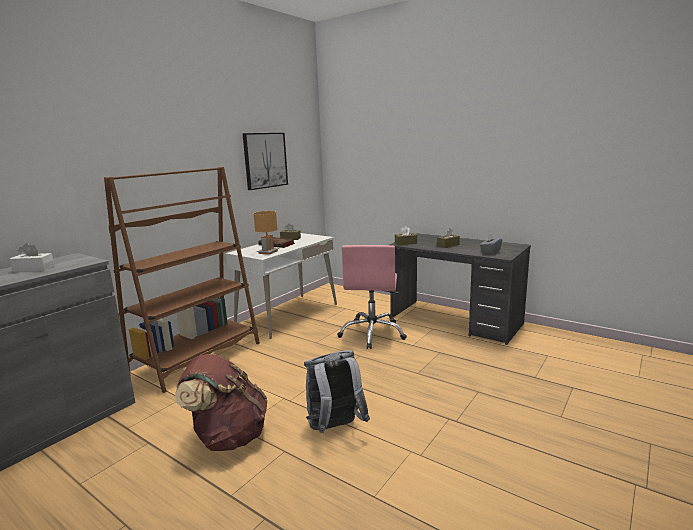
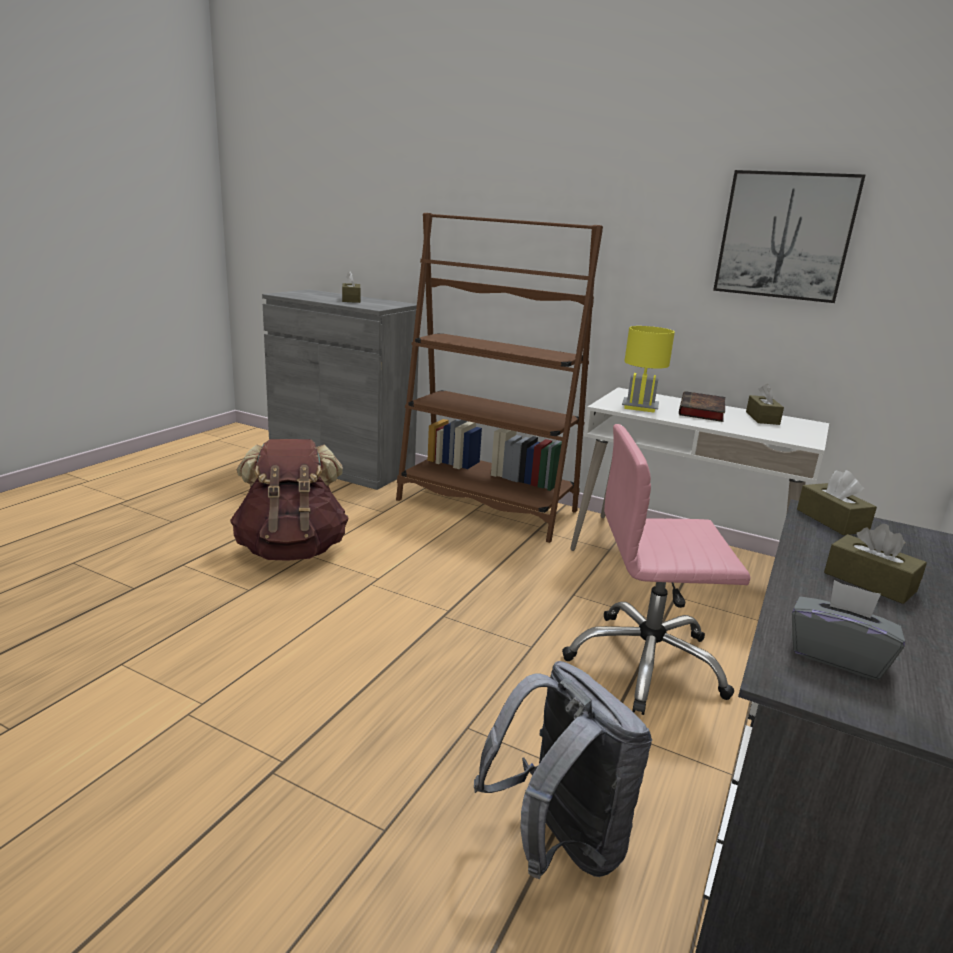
camera: 80 degrees right, 5 degrees up
(34, 269) = (351, 300): white tissue box -> brown tissue box
(268, 252) = (639, 407): brown table lamp -> yellow table lamp
(335, 428) = (288, 626): grey backpack -> grey backpack (558, 843)

